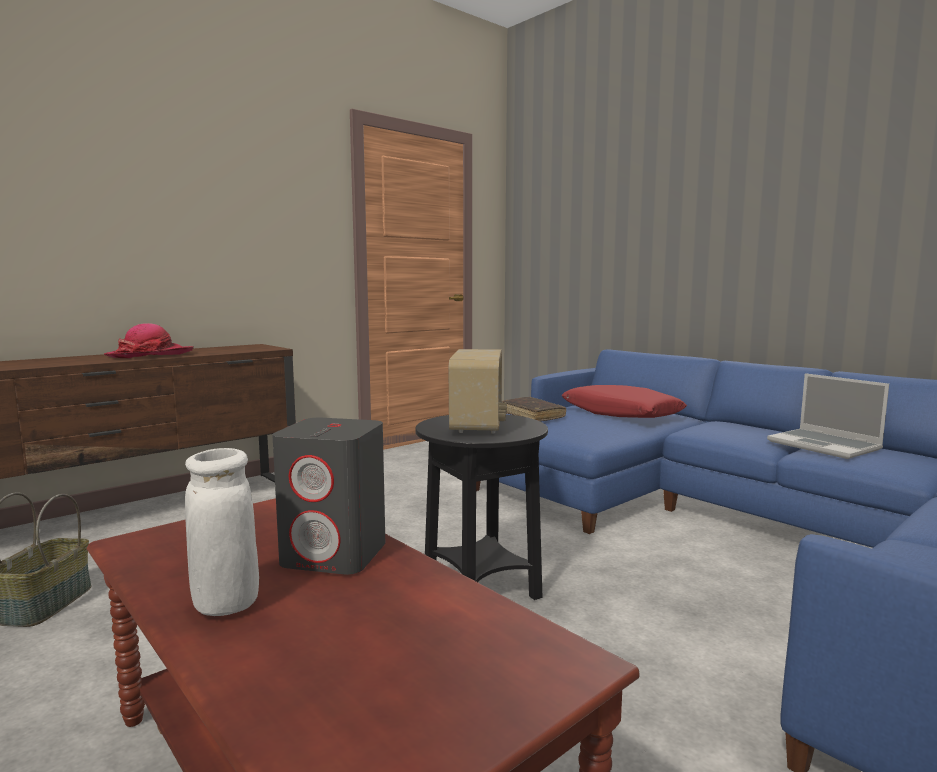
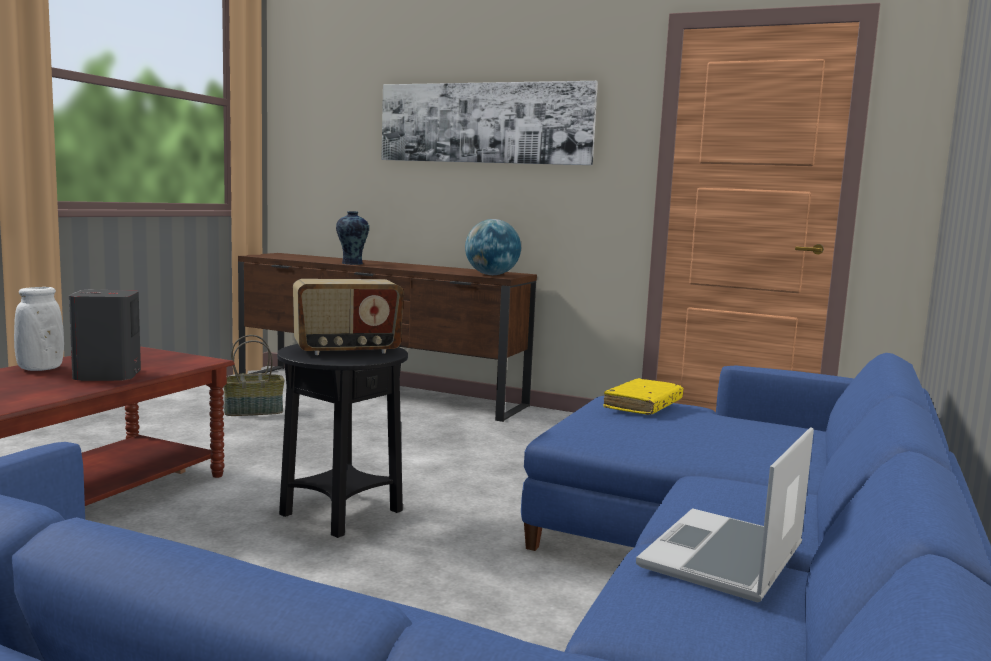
camera: 65 degrees right, 0 degrees up
(58, 364) = (351, 263): none -> vase
(150, 355) = (420, 267): hat -> none
(181, 185) = (484, 123): none -> picture
(255, 349) = (491, 275): none -> globe
(533, 416) = (643, 406): brown book -> yellow book
(621, 414) = (738, 440): red pillow -> none

